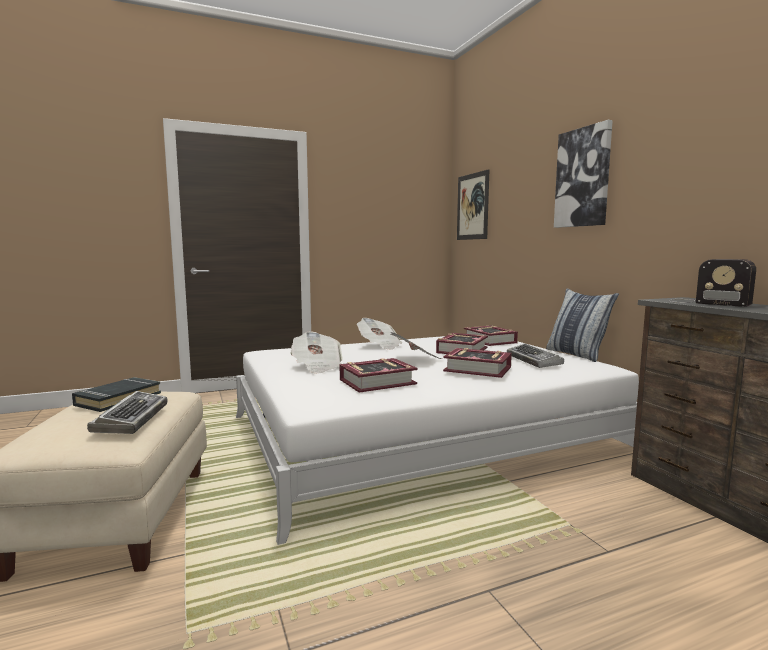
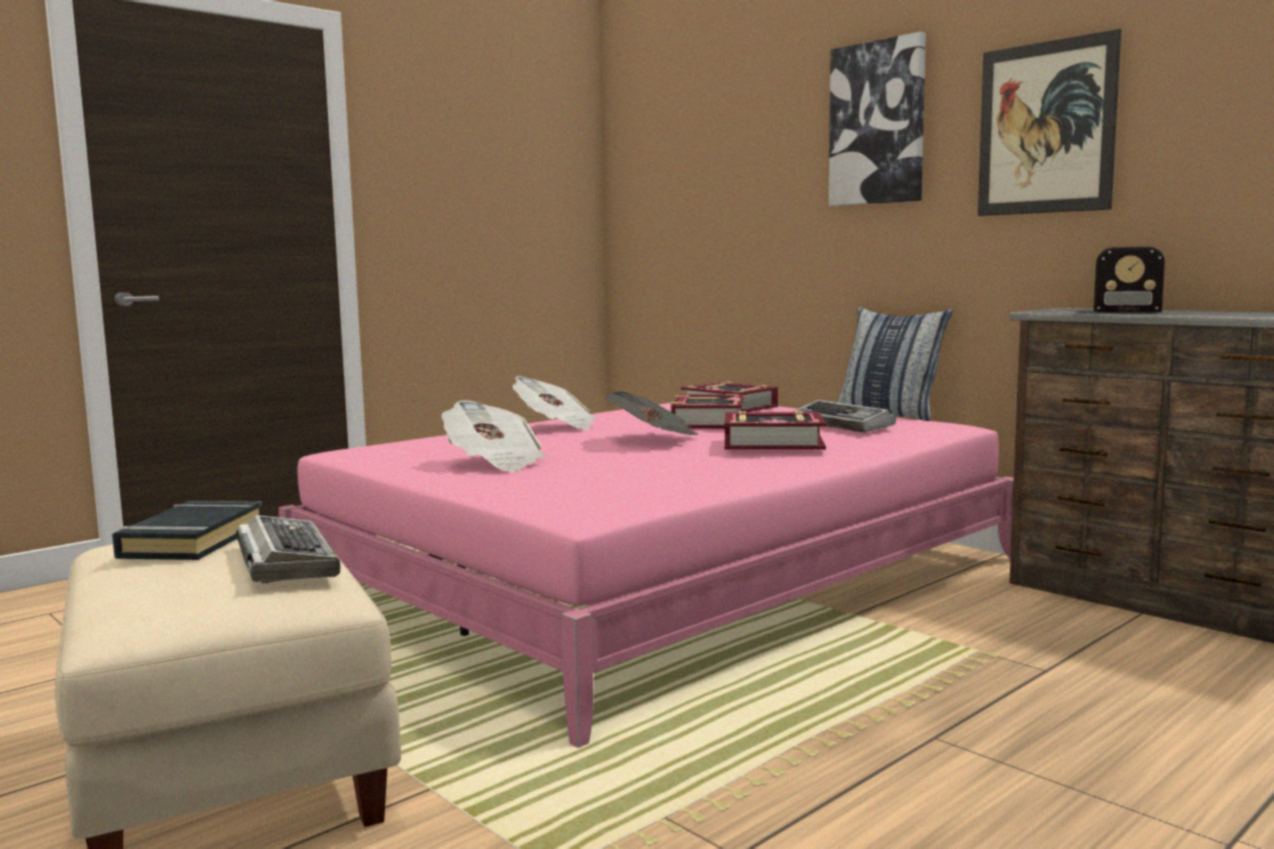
camera: 20 degrees left, 0 degrees up
(377, 382) = (637, 473): book -> none
(421, 435) = (662, 576): white bed -> pink bed
(472, 206) = (652, 169): picture -> picture (1046, 128)

